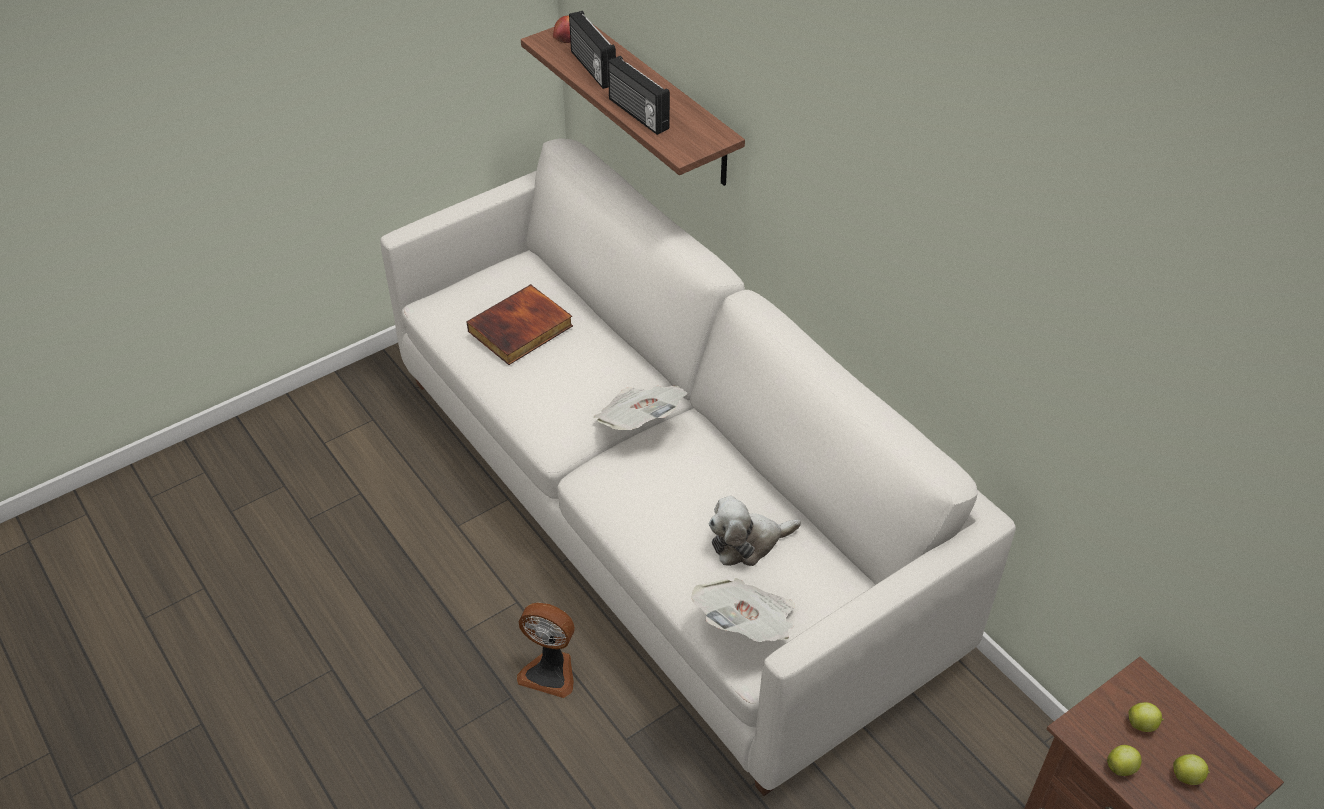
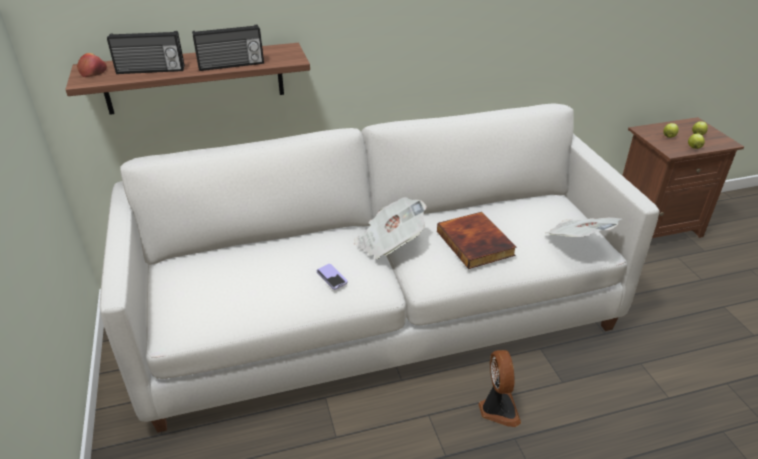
camera: 70 degrees left, 10 degrees down
(521, 330) = (255, 278): book -> book (476, 243)
(545, 389) = (331, 277): none -> phone
(550, 671) = (497, 409): fan -> fan turned 45 degrees counterclockwise
(748, 543) = (513, 225): plush toy -> none

